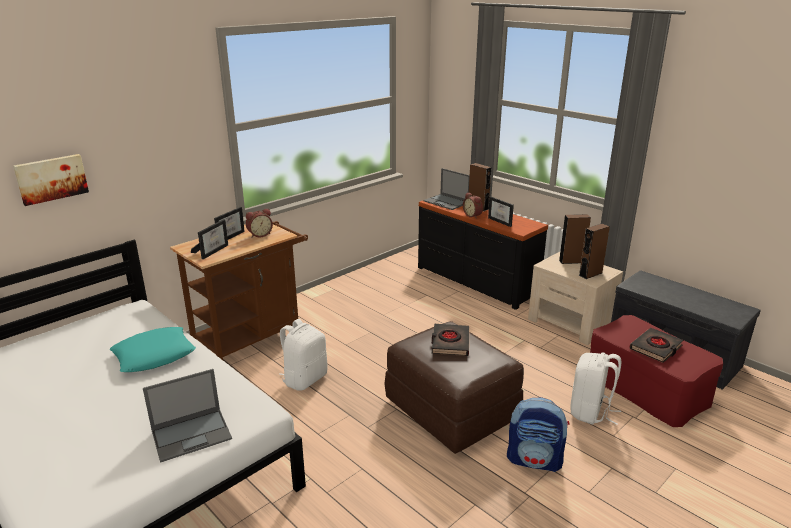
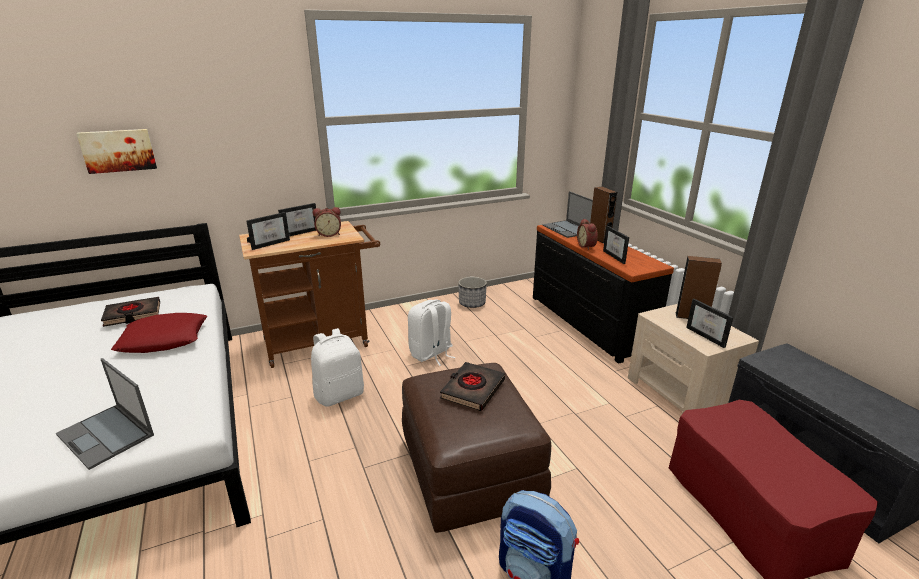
camera: 20 degrees right, 0 degrees up
(154, 355) = (164, 339): turquoise pillow -> red pillow
(192, 434) = (106, 435): laptop -> laptop turned 45 degrees clockwise
(368, 281) = (472, 303): none -> planter
(590, 274) = (709, 336): brown speaker -> picture frame
(591, 412) = (650, 523): white backpack -> white backpack (431, 354)
(656, 348) = (767, 459): black book -> black book (133, 315)

